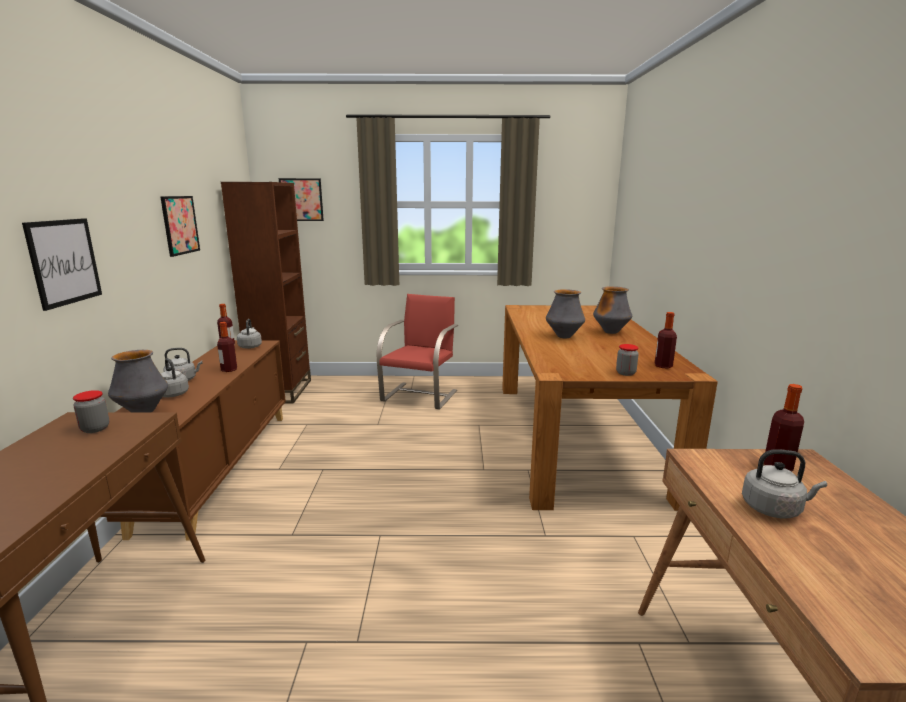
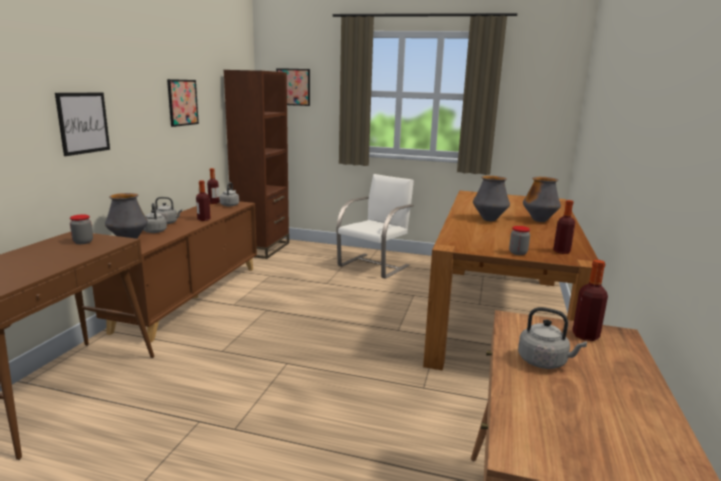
camera: 15 degrees right, 0 degrees up
(420, 395) = (375, 265): red chair -> white chair

